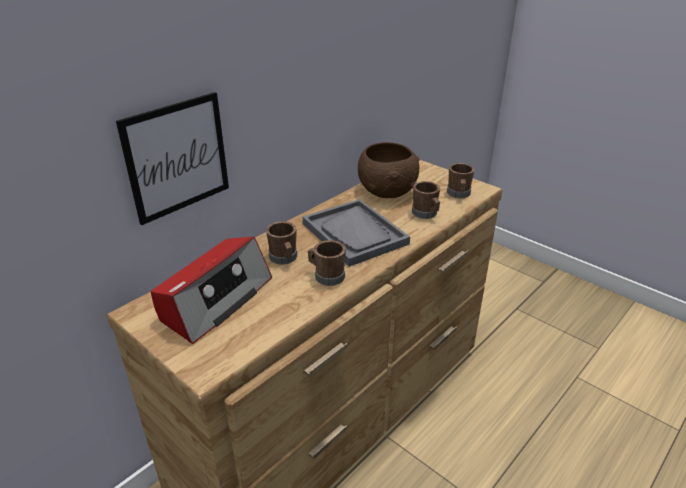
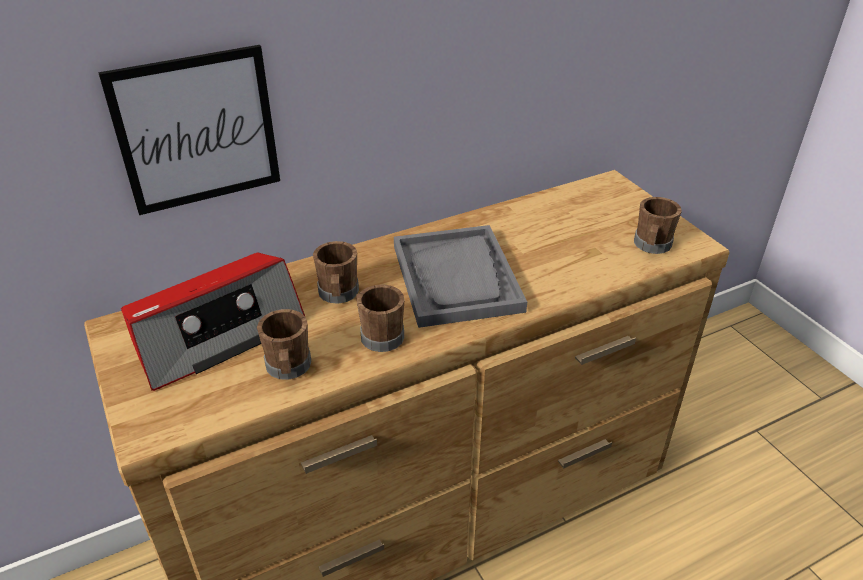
camera: 20 degrees right, 5 degrees up
(388, 192) = (544, 221): brown bowl -> none
(426, 214) = (580, 269): brown mug -> brown mug (288, 368)

